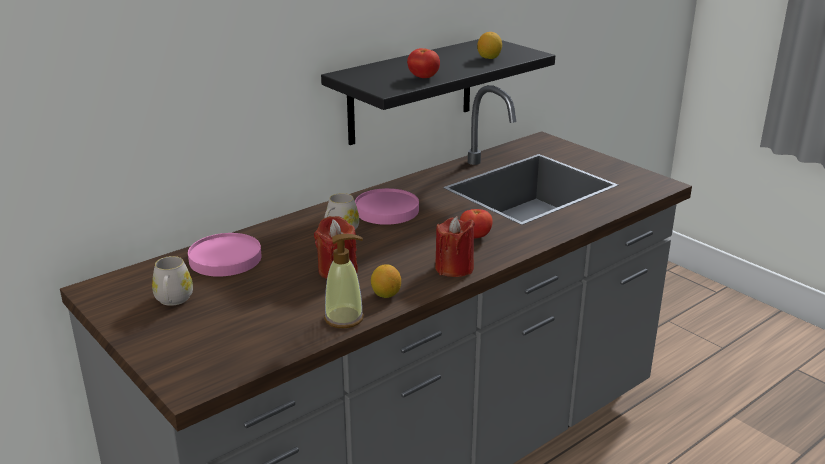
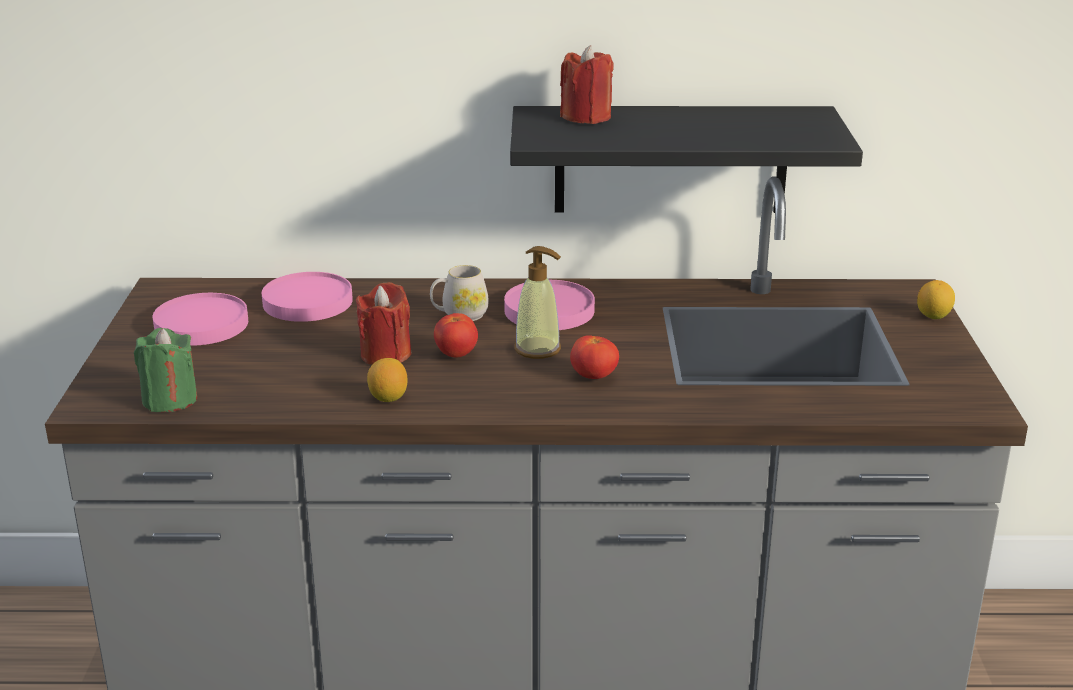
camera: 40 degrees right, 0 degrees up
(173, 300) = (201, 324): white mug -> pink plate
(244, 357) = (170, 400): none -> green candle
(344, 318) = (310, 404): soap dispenser -> soap dispenser (538, 349)
(423, 77) = (614, 137): tomato -> tomato (456, 354)
(454, 268) = (505, 401): red candle -> red candle (586, 117)
(489, 58) = (756, 133): lemon -> lemon (933, 316)

